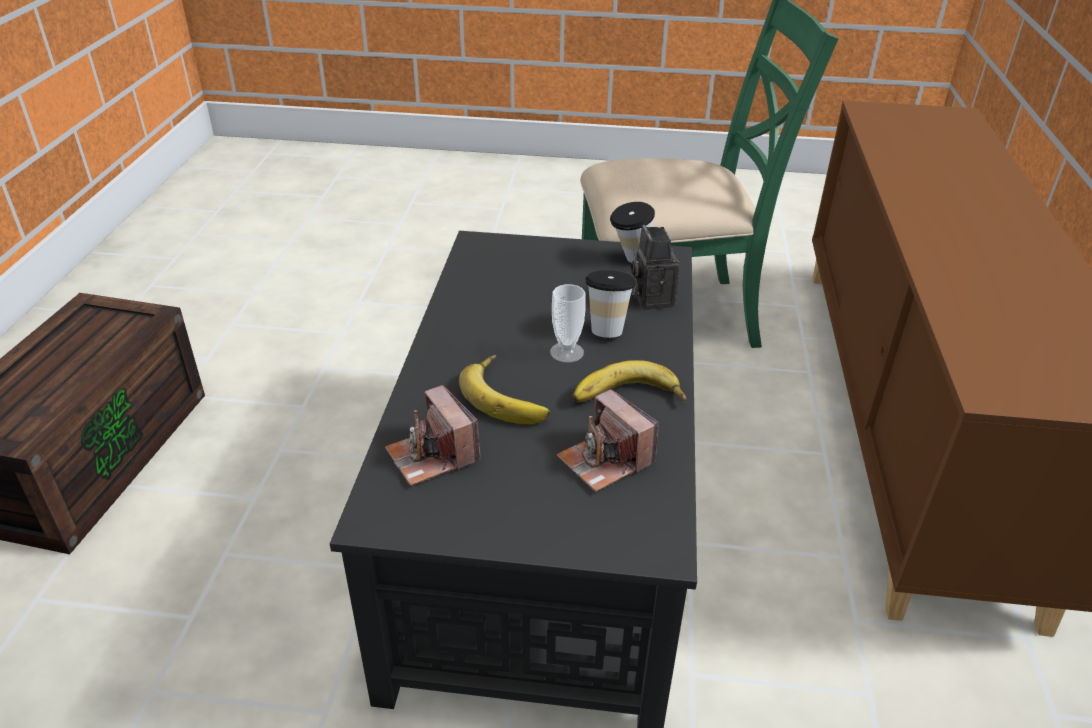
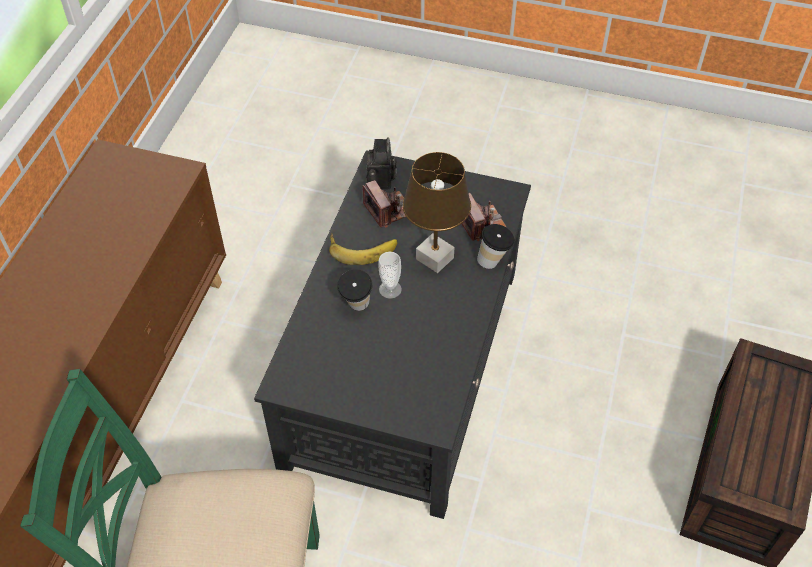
camera: 170 degrees left, 15 degrees up
(508, 396) = (434, 258): banana -> brown table lamp
(630, 259) = (312, 385): cup -> cup (494, 261)
(650, 298) = (314, 336): camera -> camera (381, 182)

